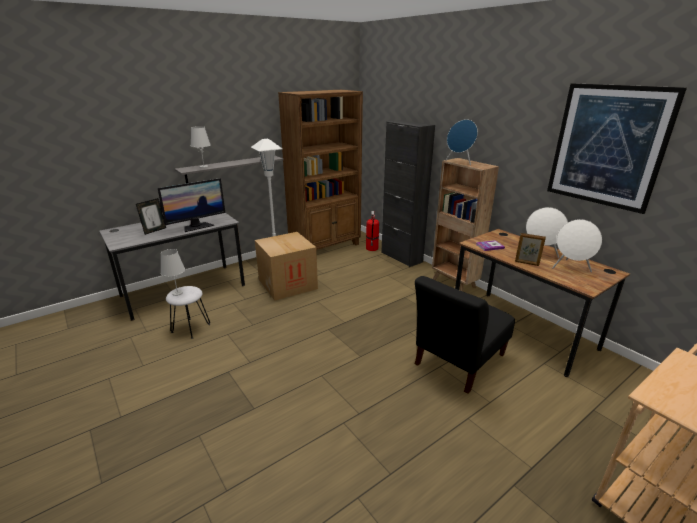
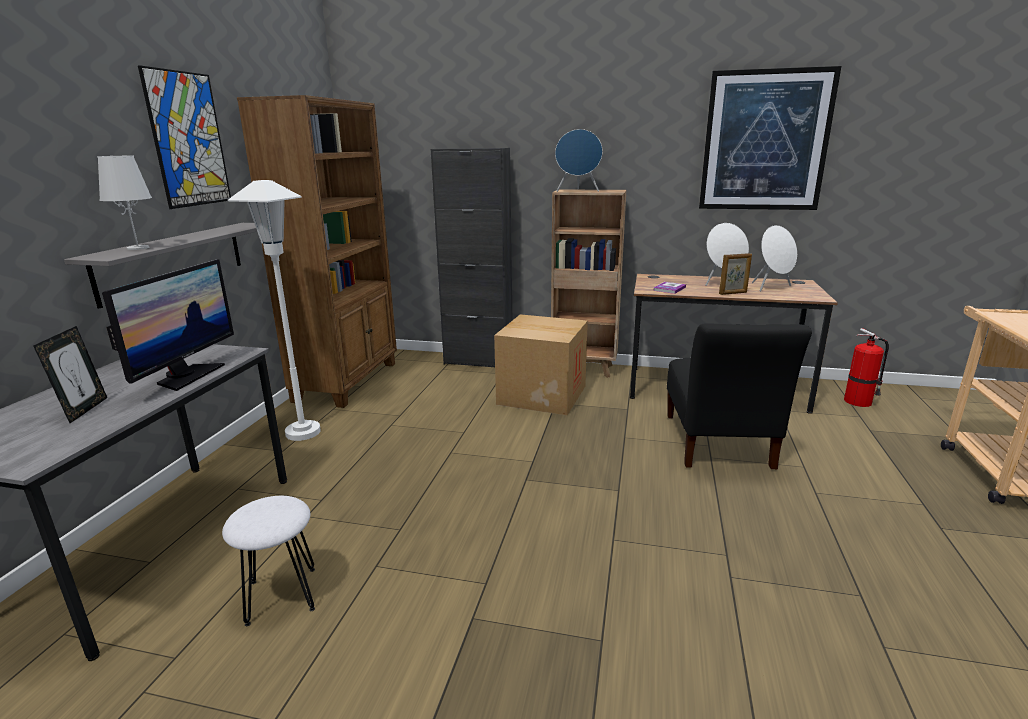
camera: 40 degrees left, 5 degrees down
(177, 293) = (253, 521): white table lamp -> none
(246, 115) = (188, 140): none -> picture
(287, 284) = (366, 450): cardboard box -> cardboard box (542, 395)
(372, 248) = (423, 363): fire extinguisher -> fire extinguisher (859, 402)

